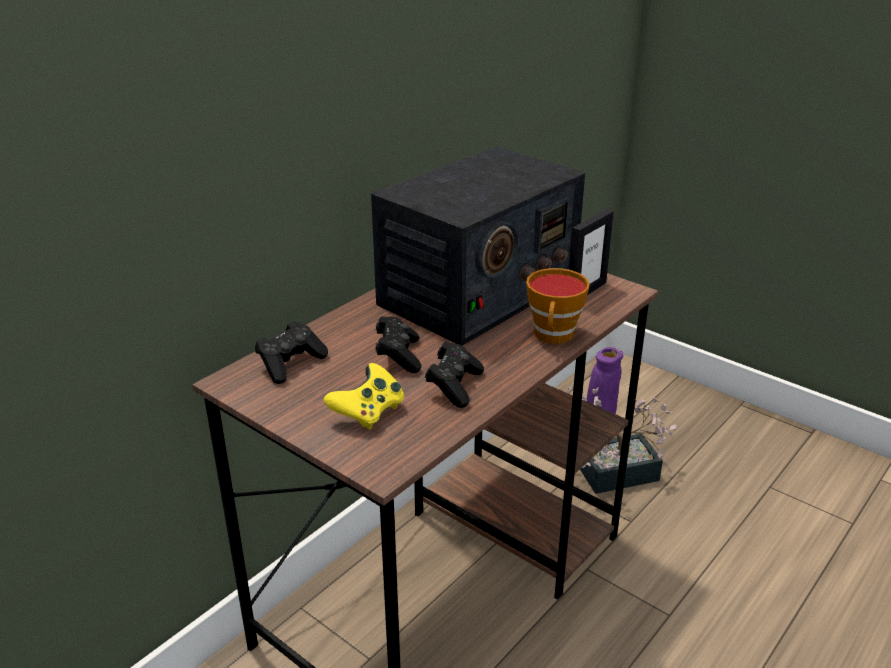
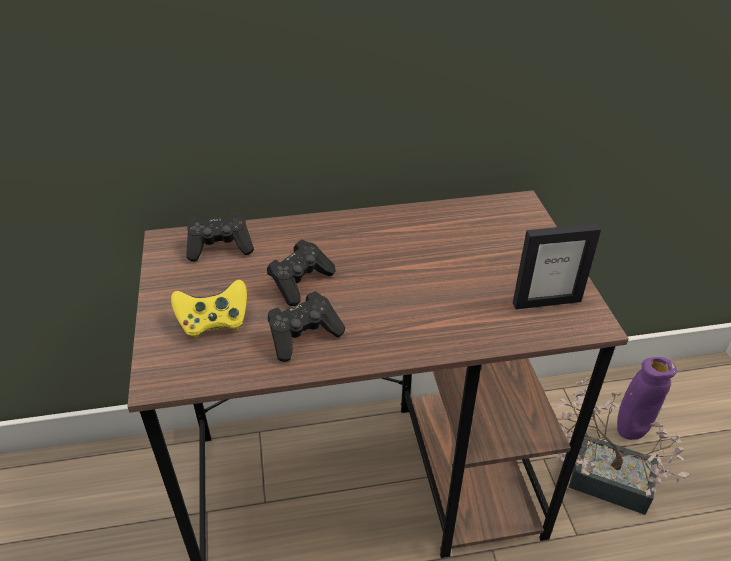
camera: 40 degrees right, 10 degrees up
(477, 292) = (444, 252): radio -> none
(554, 336) = (451, 334): cup -> none

